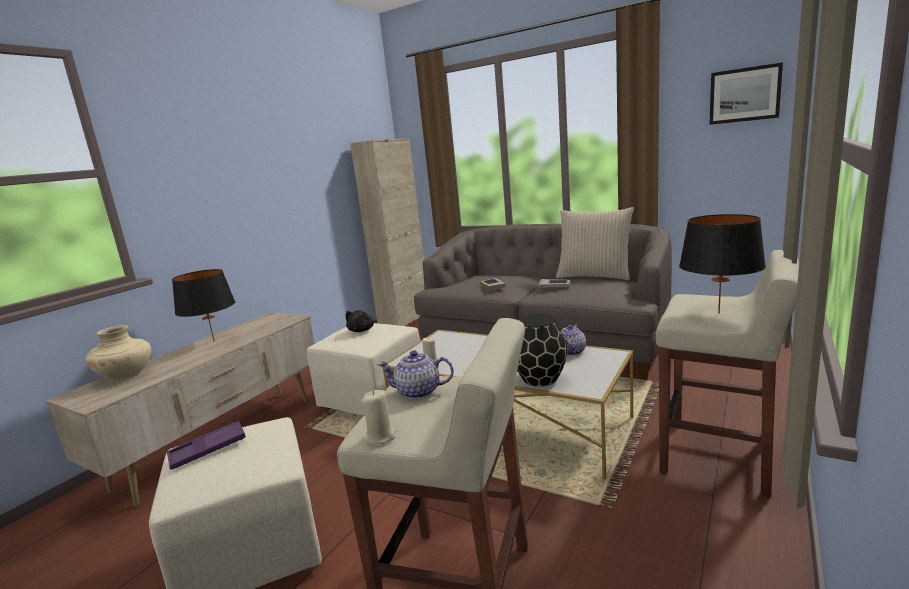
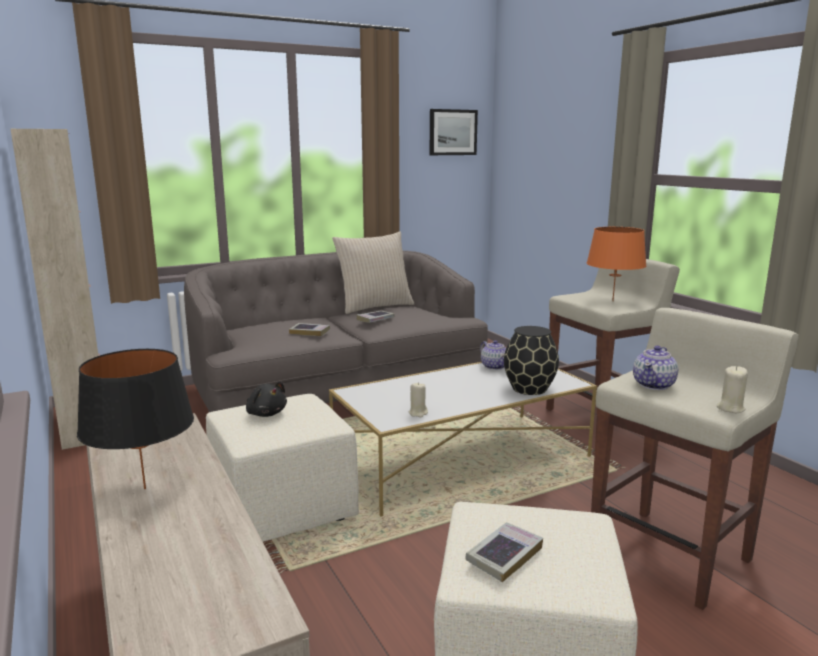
camera: 60 degrees left, 0 degrees up
(126, 375) = (161, 583): beige vase -> none
(208, 449) = (504, 556): purple tray -> book
(719, 313) = (613, 301): black table lamp -> orange table lamp

